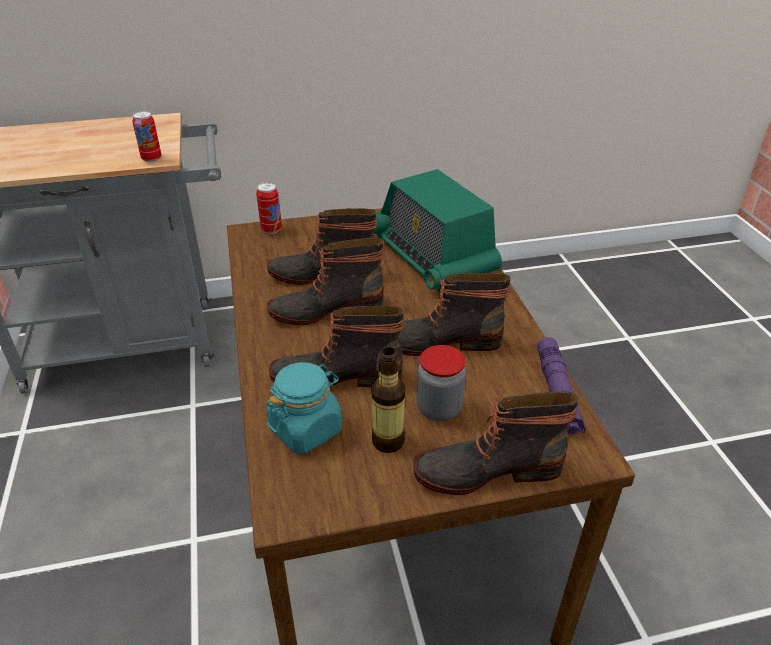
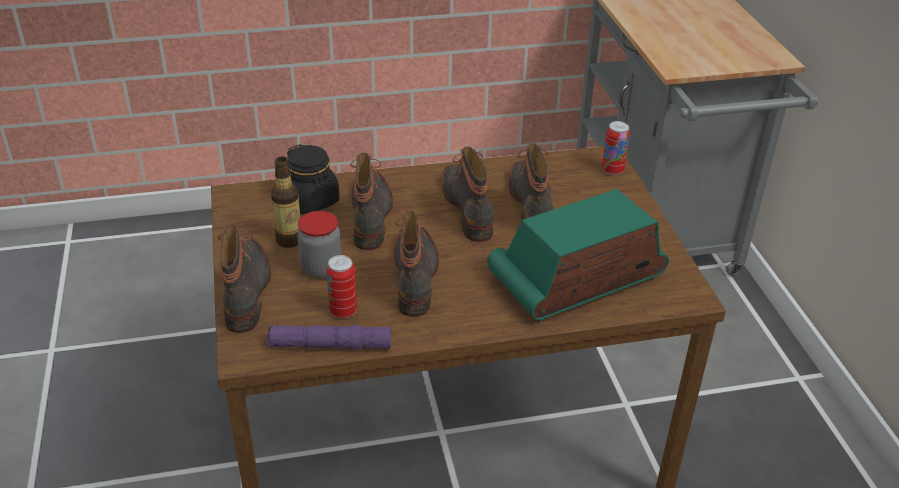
camera: 90 degrees right, 0 degrees up
(151, 159) = (673, 63): can -> can (343, 311)
(306, 429) = (311, 201): turquoise jar -> black jar

